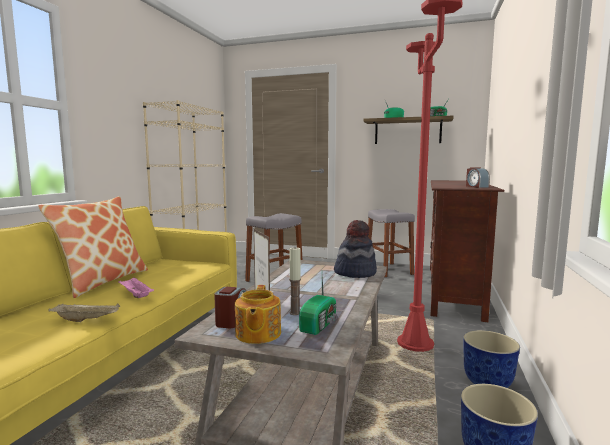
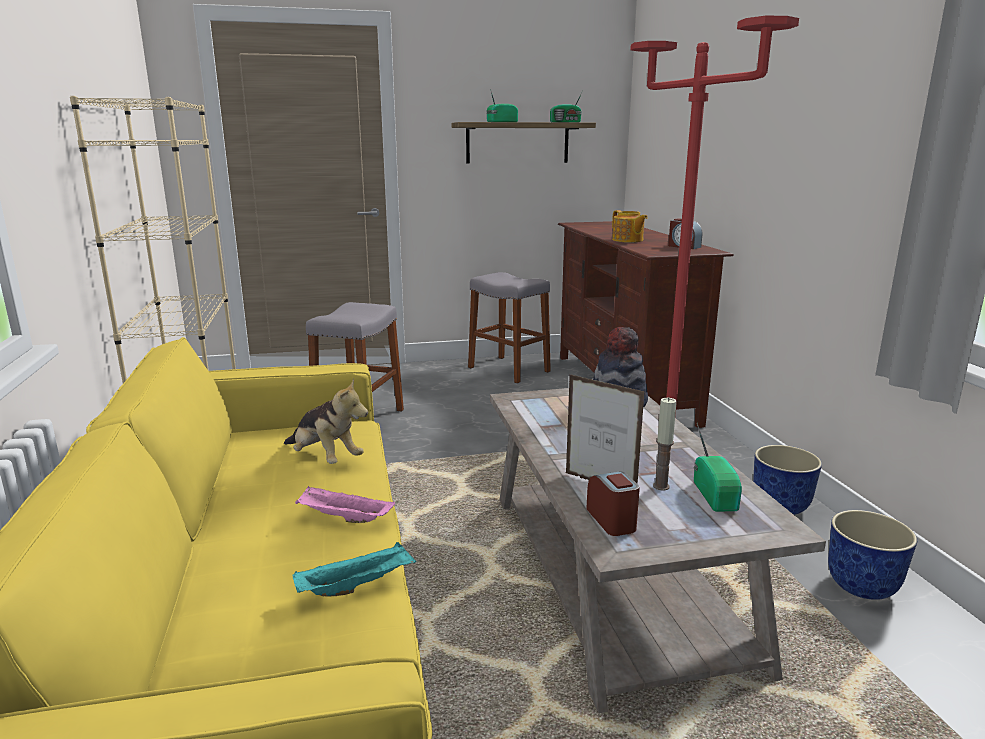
camera: 30 degrees left, 10 degrees up
(87, 320) = (357, 585): beige tray -> turquoise tray
(102, 281) = (215, 507): pillow -> none
(177, 274) = (325, 458): none -> plush toy
(257, 334) = (677, 530): teapot -> teapot (627, 240)

